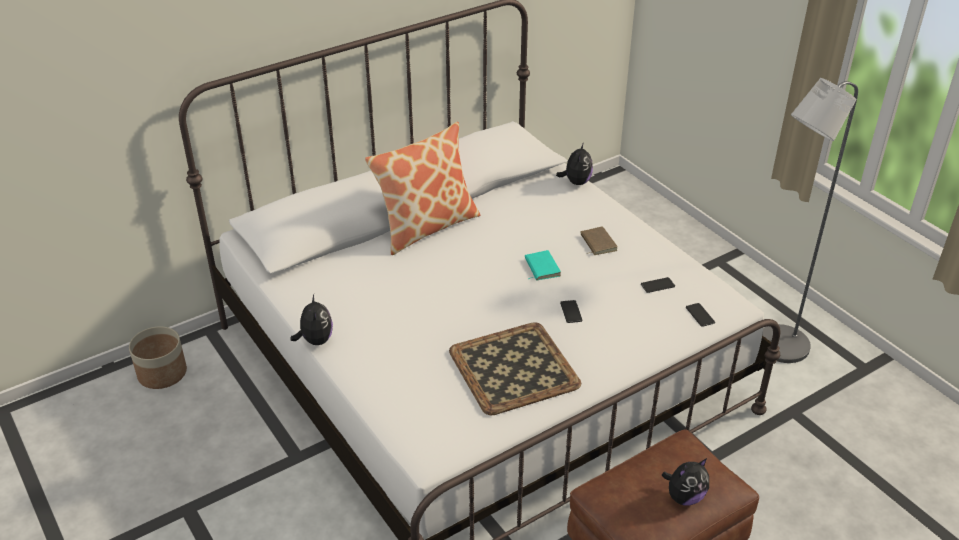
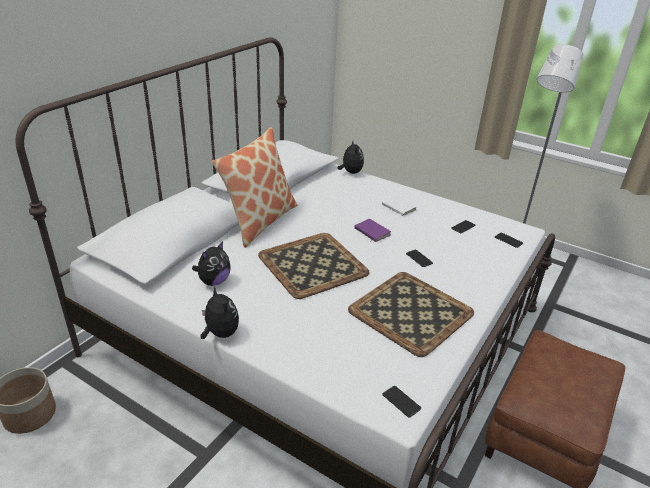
camera: 25 degrees left, 5 degrees down
(437, 448) = (401, 402): none -> phone
(448, 292) = (312, 265): none -> tray
(541, 267) = (371, 232): turquoise book -> purple book
(597, 243) = (398, 208): brown book -> white book
(684, 497) = (583, 382): plush toy -> plush toy (213, 281)

